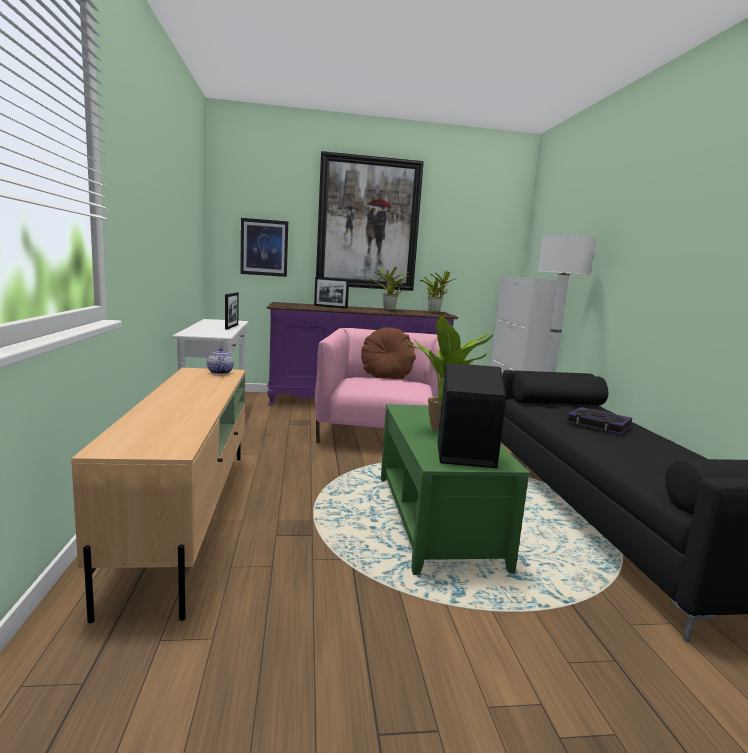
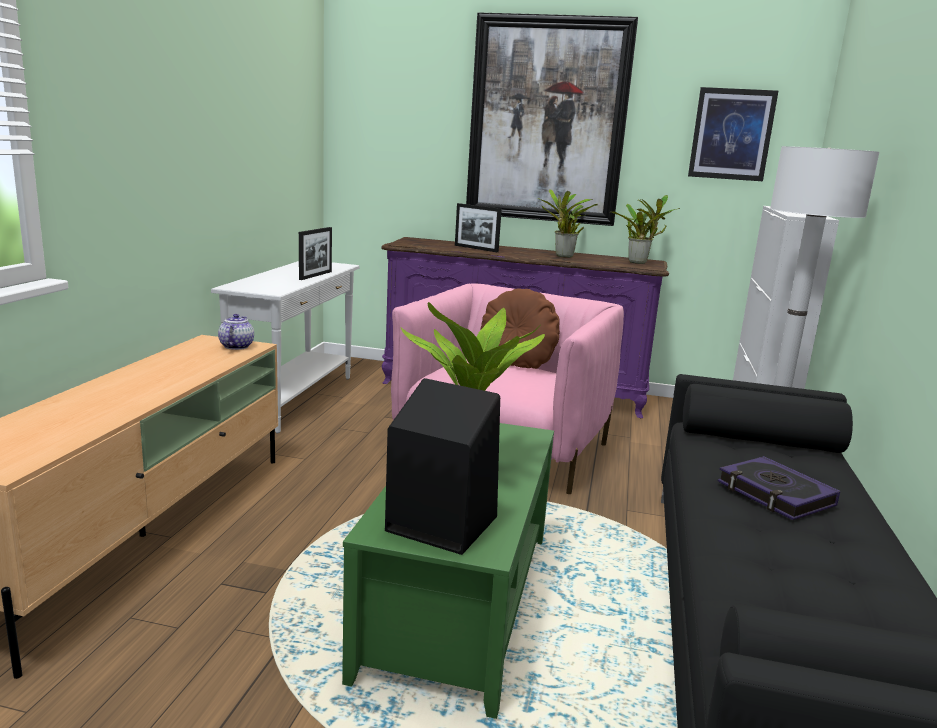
camera: 20 degrees right, 5 degrees up
(264, 247) = (397, 159): picture -> picture (731, 134)

